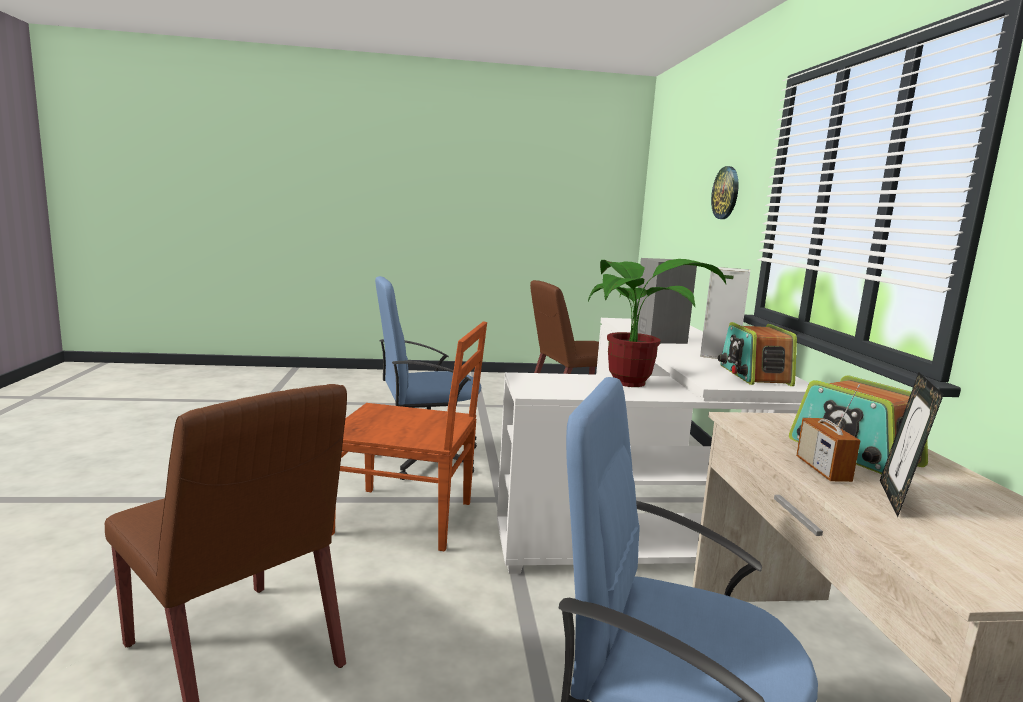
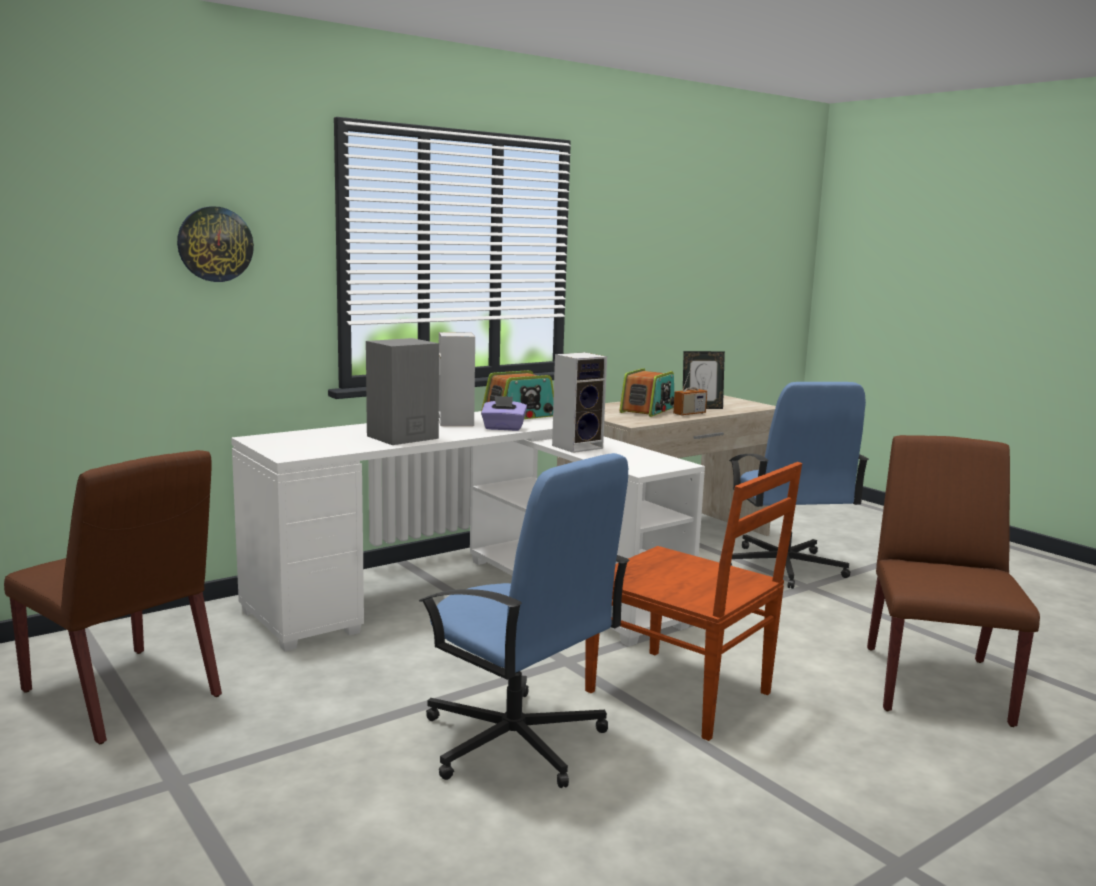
camera: 120 degrees left, 0 degrees up
(406, 518) = (682, 694): brown chair -> brown chair turned 150 degrees clockwise
(635, 382) = (578, 446): potted plant -> speaker
(684, 360) = (503, 428): none -> purple tissue box

